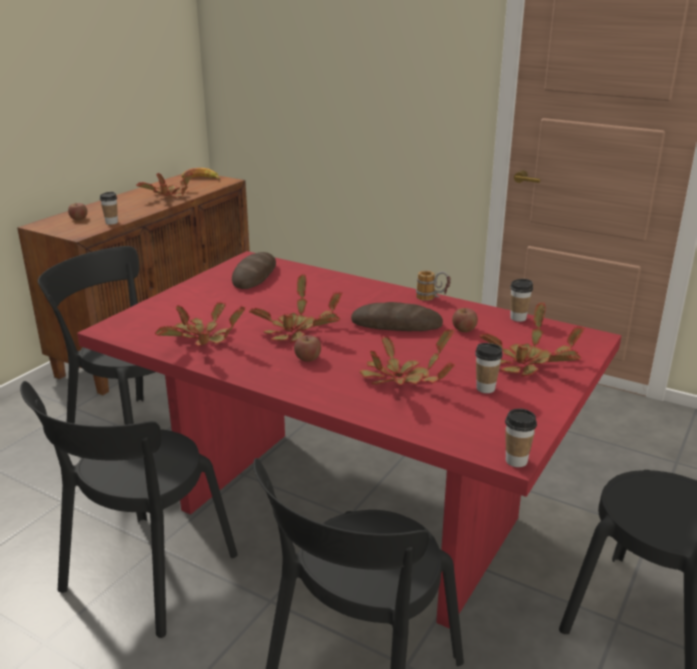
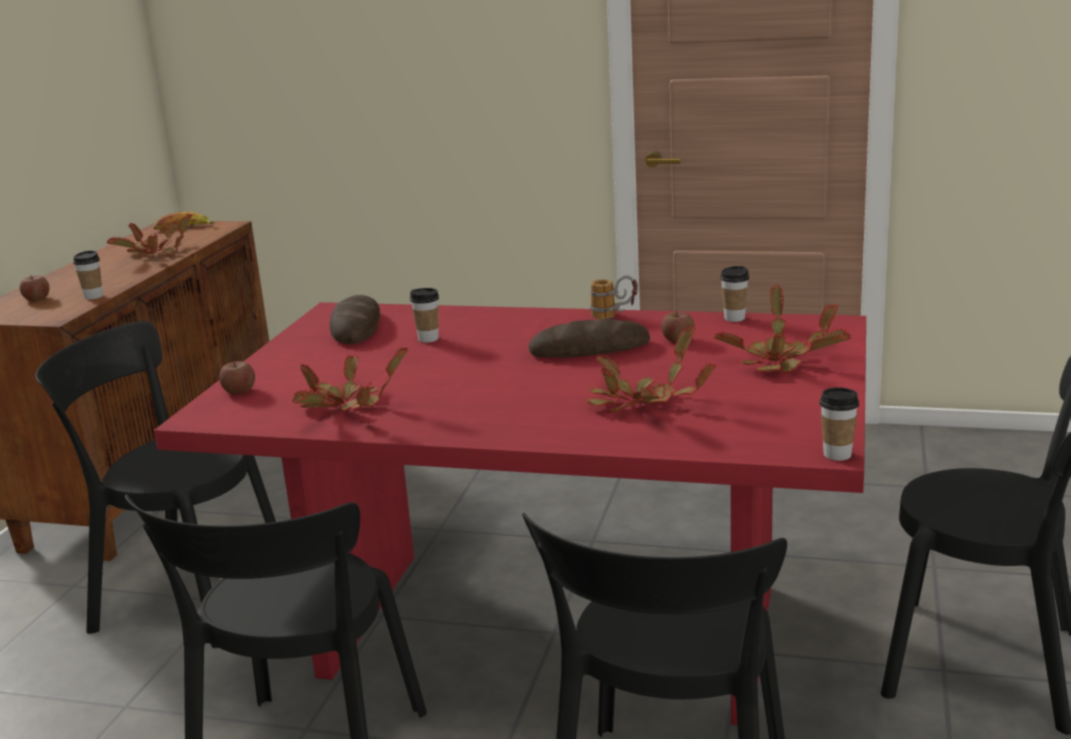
camera: 15 degrees left, 5 degrees down
(296, 331) = (465, 376): potted plant -> none
(307, 358) = (504, 402): apple -> apple (239, 391)
(485, 388) = (749, 393): cup -> cup (428, 339)

